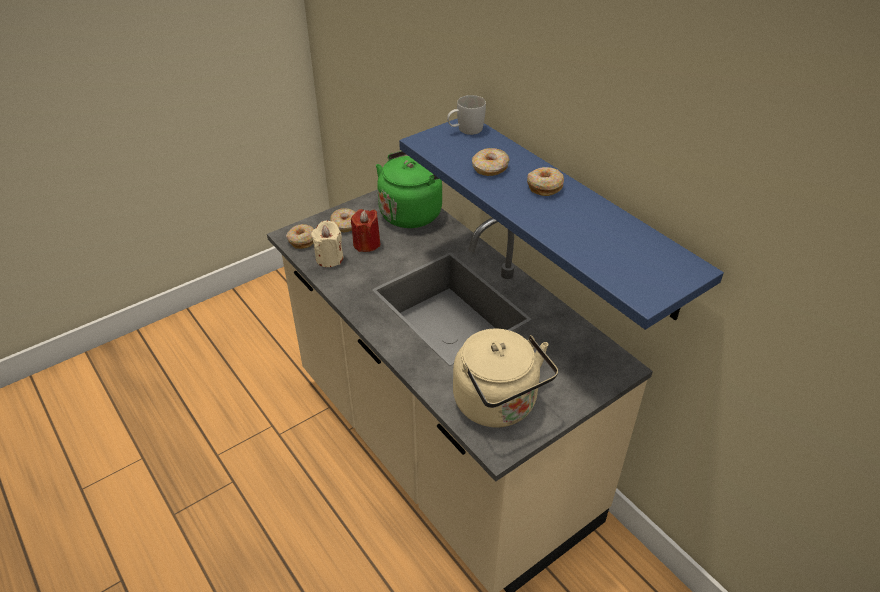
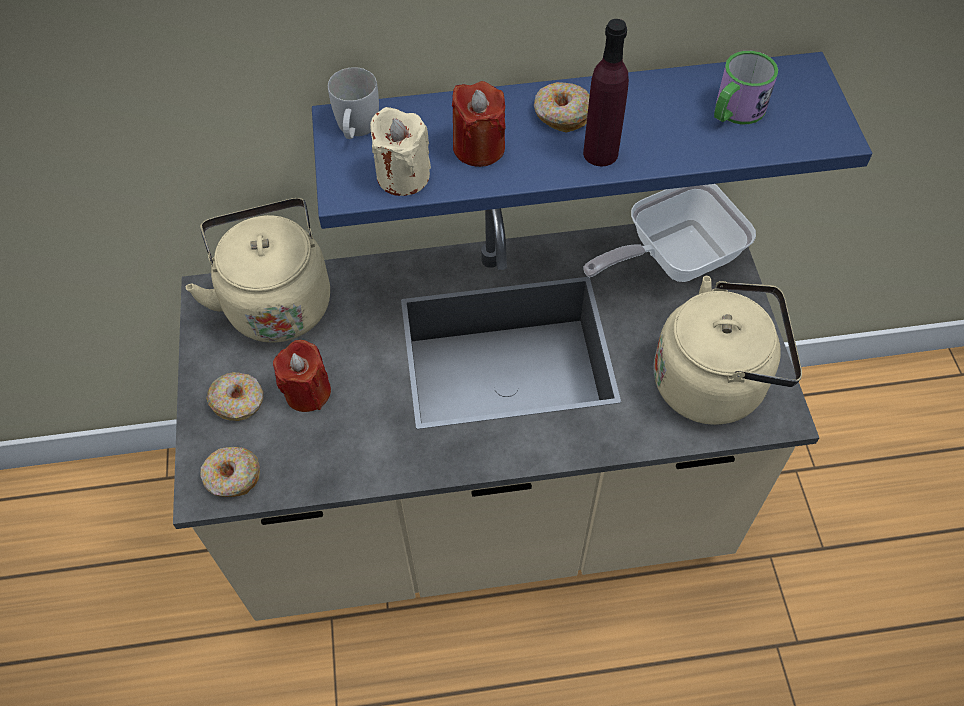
camera: 60 degrees left, 15 degrees up
(329, 258) = (306, 455): beige candle -> beige candle (403, 176)
(413, 212) = (276, 301): green kettle -> beige kettle
(490, 168) = (479, 148): donut -> red candle
(527, 208) = (600, 153): none -> purple bottle
(580, 352) = (672, 259): none -> frying pan
(618, 248) = (734, 111): none -> mug

